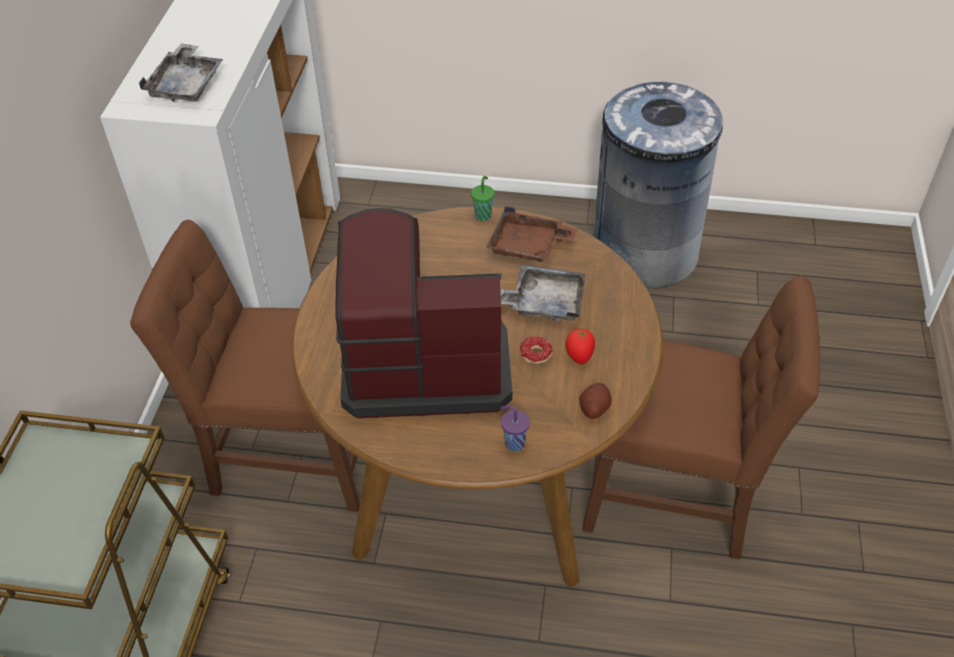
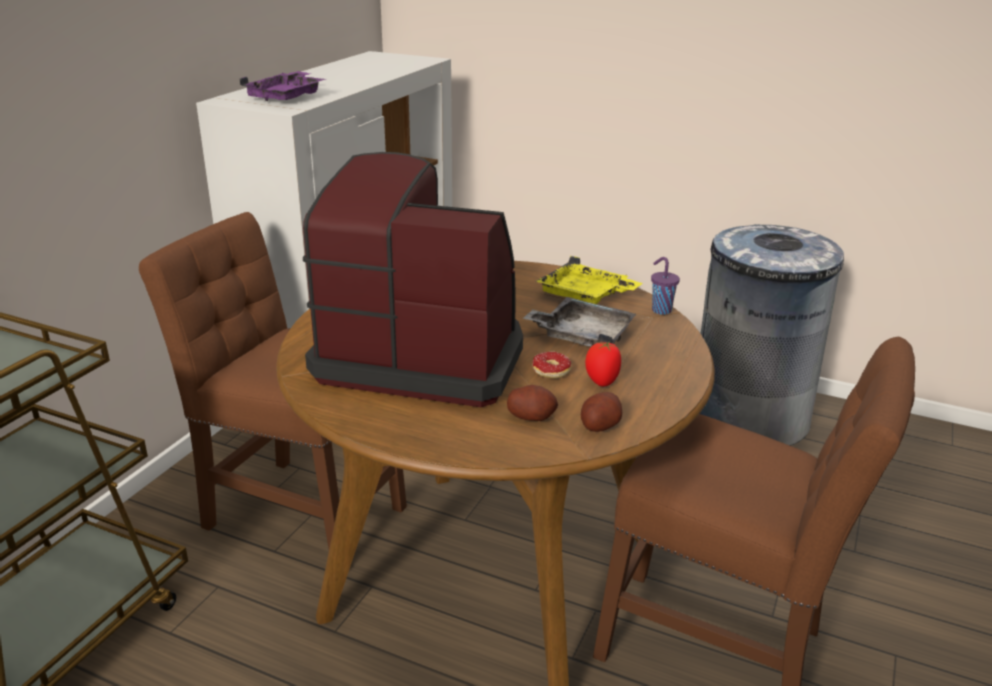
camera: 15 degrees right, 20 degrees down
(186, 85) = (287, 97): grey tray -> purple tray
(483, 215) = (548, 269): green cup -> none
(513, 443) = (485, 436): purple cup -> purple cup (660, 310)
(528, 246) = (585, 295): brown tray -> yellow tray
(540, 412) = (531, 417): none -> potato

